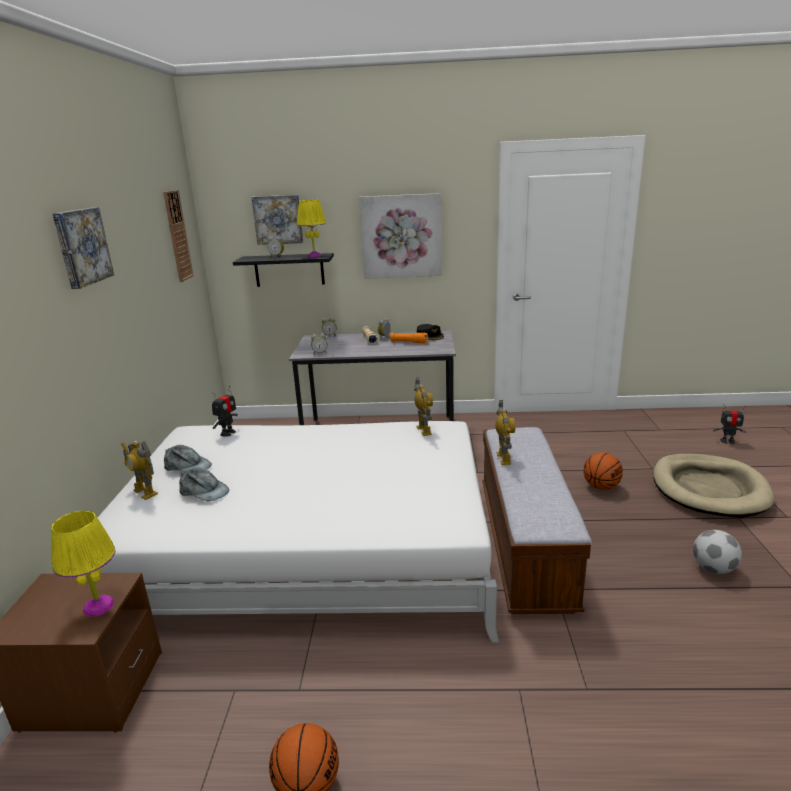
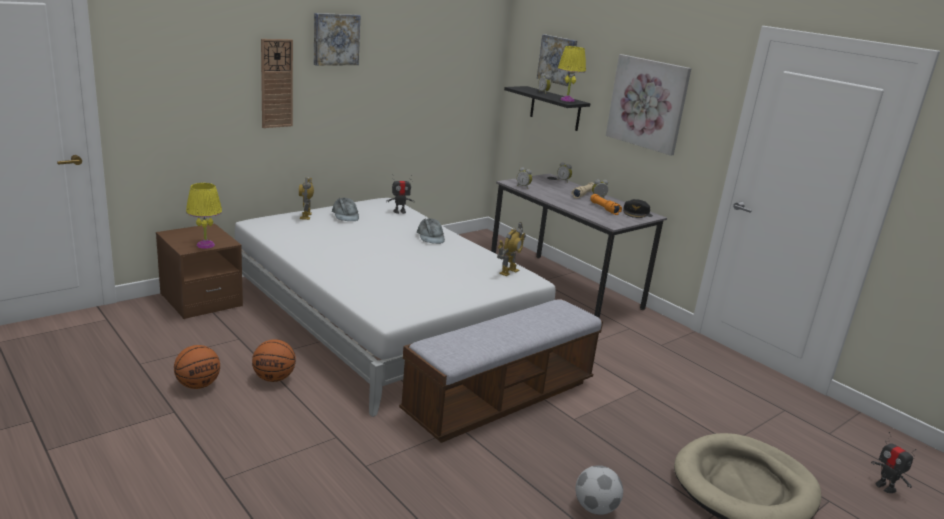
camera: 45 degrees right, 0 degrees up
(177, 236) = (466, 53): wall clock -> wall clock (276, 83)
(204, 491) = (327, 229): grey cap -> grey cap (430, 237)
(504, 458) = (516, 313): toy robot -> none
(601, 487) = (645, 418): basketball -> basketball (274, 378)

